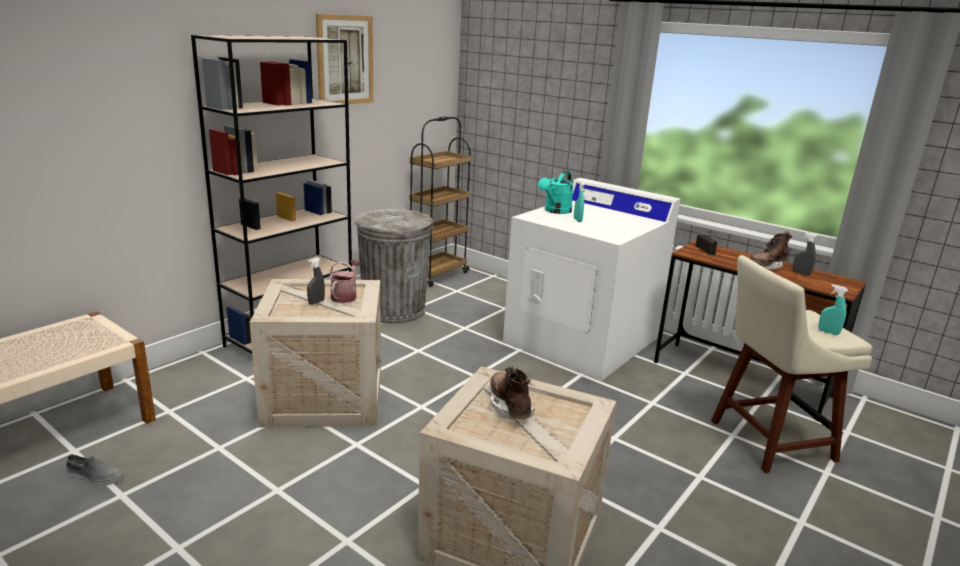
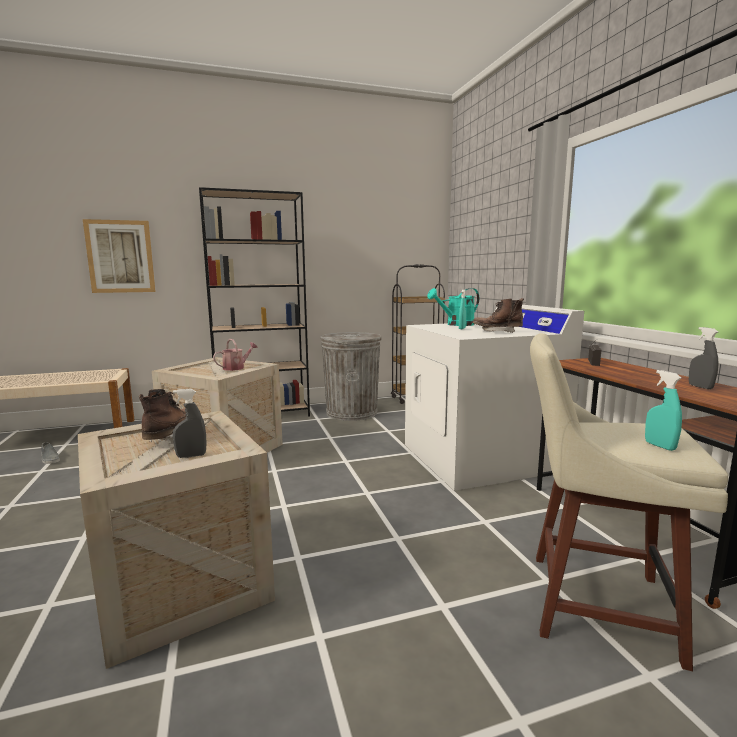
camera: 35 degrees right, 10 degrees down
(316, 302) = (211, 368): grey spray bottle -> grey spray bottle (191, 456)
(345, 60) = (331, 218): picture -> picture (120, 256)
(766, 266) = (654, 378): brown boot -> brown boot (497, 331)

